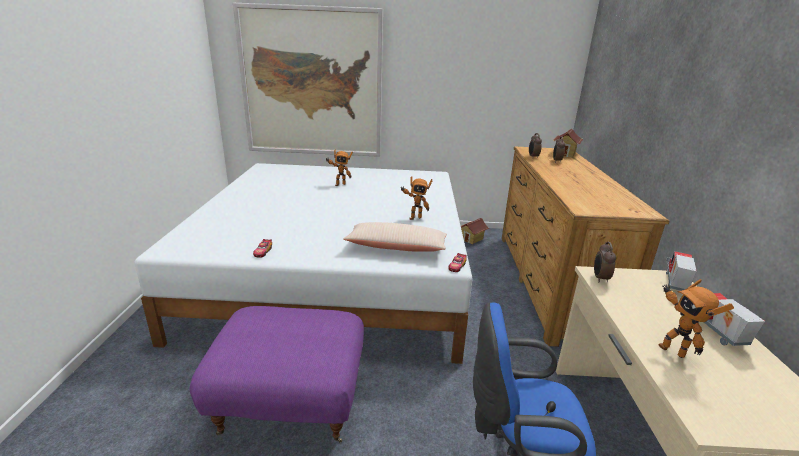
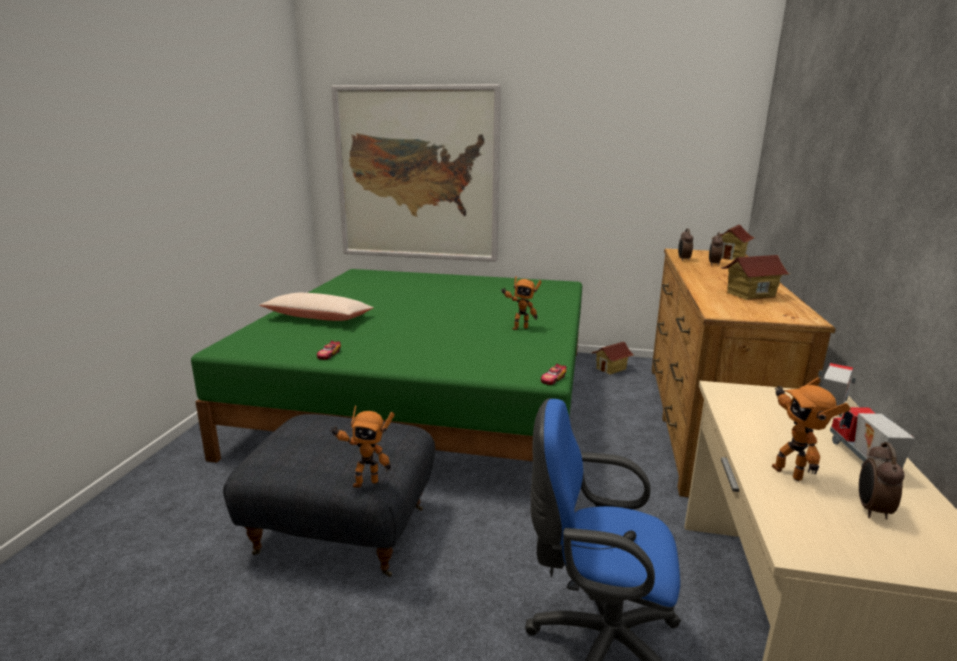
camera: 10 degrees right, 5 degrees down
(291, 401) = (343, 528): purple ottoman -> grey ottoman
(336, 272) = (429, 397): white bed -> green bed
(339, 184) = (440, 292): toy robot -> toy robot (365, 482)
(396, 247) = (485, 356): beige pillow -> beige pillow (318, 318)
(596, 190) = (750, 295): none -> toy house
(600, 278) = (726, 394): alarm clock -> alarm clock (871, 510)

